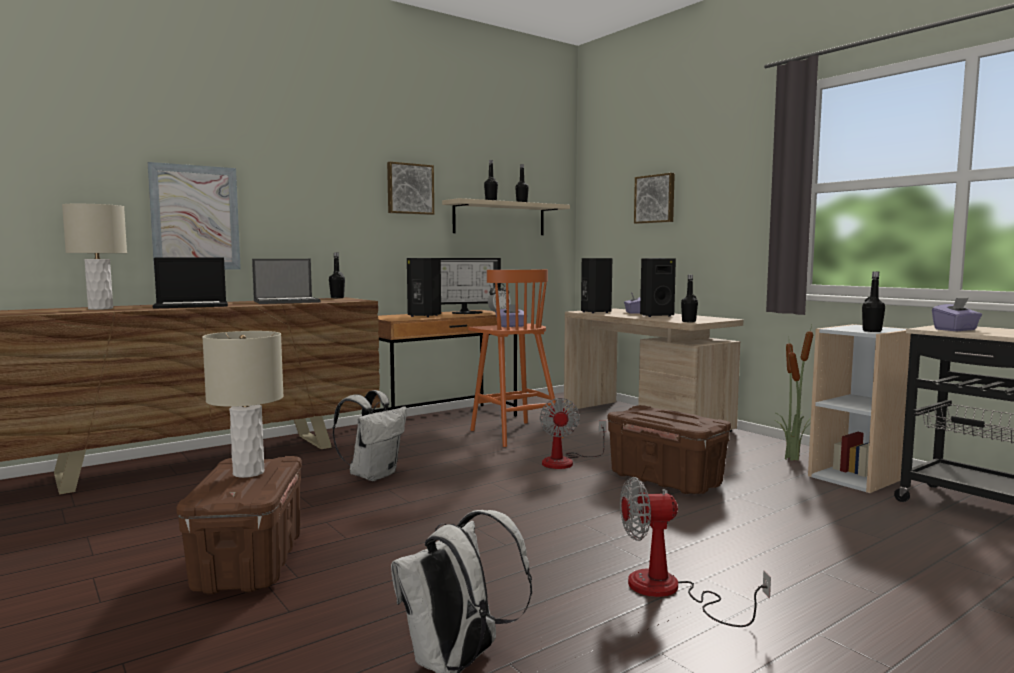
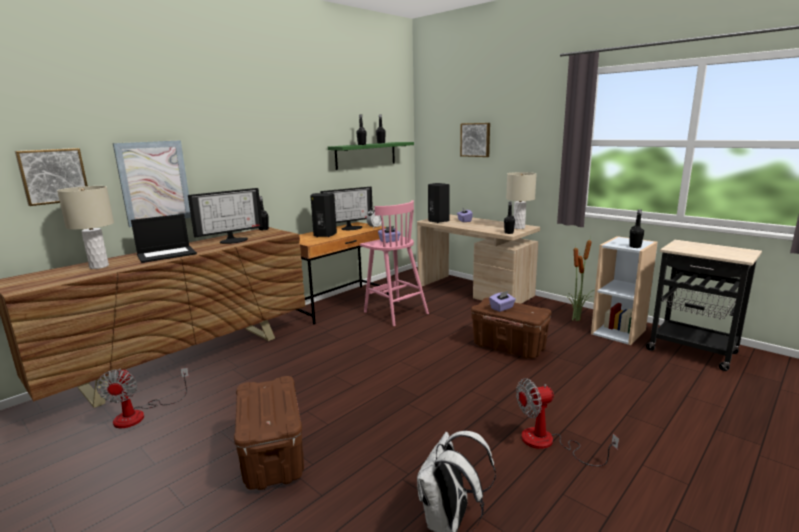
camera: 10 degrees left, 10 degrees up
(248, 473) = (266, 399): beige table lamp -> beige table lamp (518, 227)
(287, 301) = (233, 240): laptop -> monitor
(373, 475) = (317, 362): white backpack -> none
(409, 189) = (305, 141): picture -> picture (53, 176)
(499, 218) = (366, 155): beige shelf -> green shelf
(514, 433) = (394, 312): orange stool -> pink stool
(565, 461) = (440, 336): fan -> fan (140, 414)
(655, 316) = (481, 224): black speaker -> none
(955, 330) = (689, 249): purple tissue box -> purple tissue box (502, 308)

